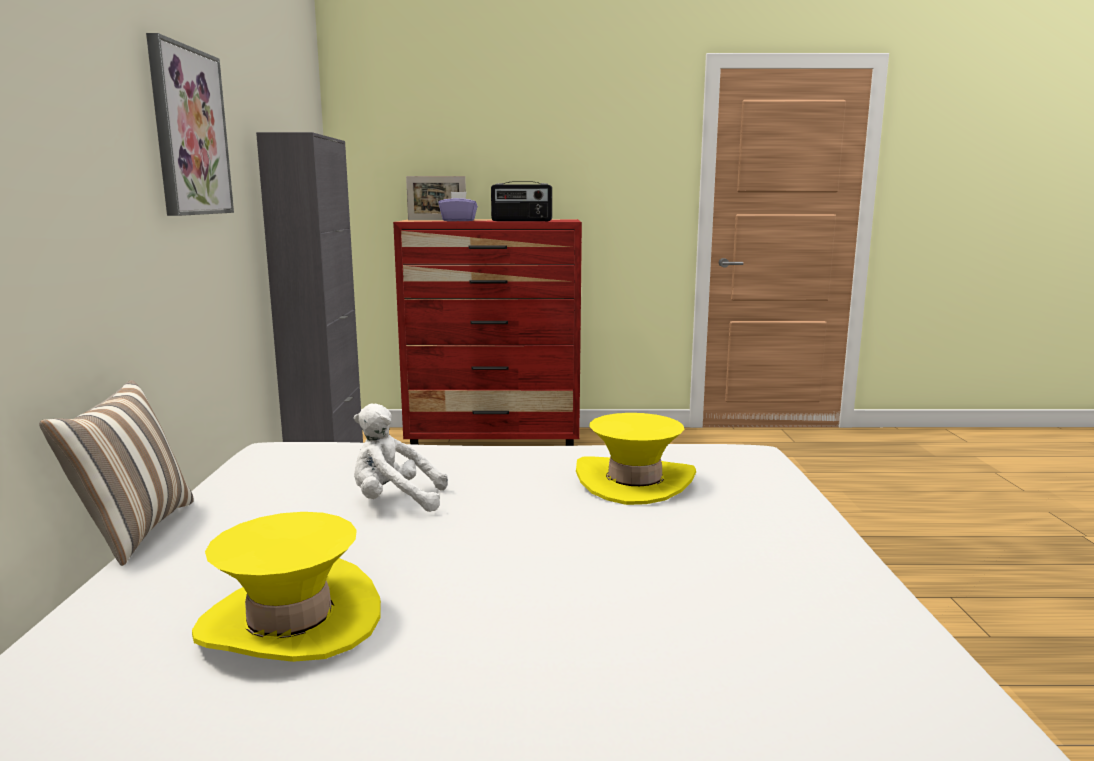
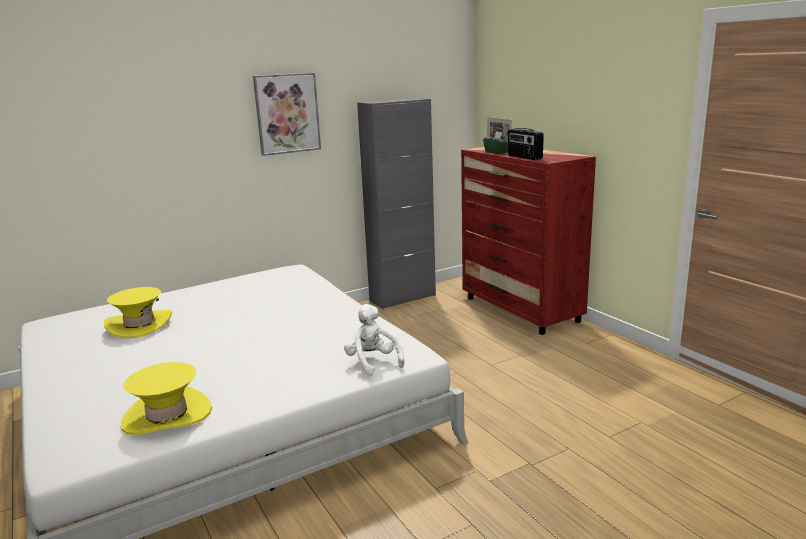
camera: 60 degrees right, 5 degrees up
(133, 531) = (195, 283): pillow -> none
(395, 502) = (252, 305): white plush toy -> white plush toy (373, 362)
(458, 221) = (496, 152): purple tissue box -> green tissue box
(634, 481) = (325, 339): yellow hat -> yellow hat (167, 415)

